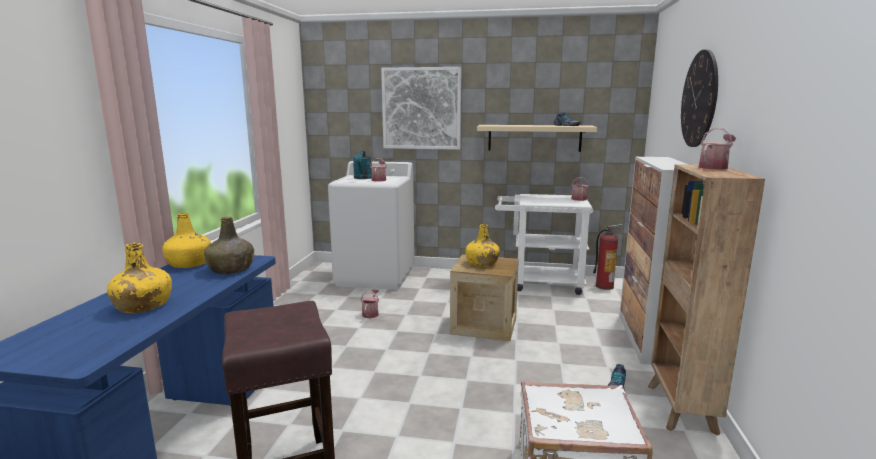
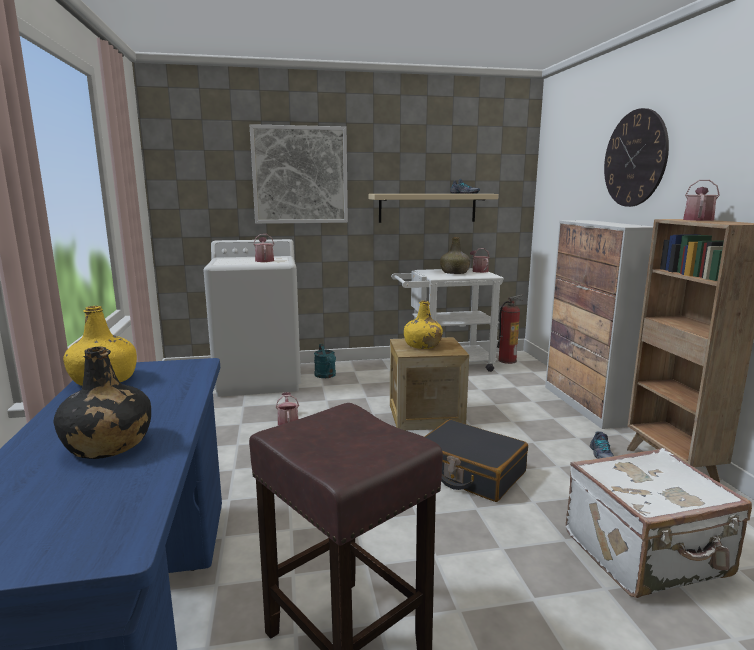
camera: 20 degrees left, 0 degrees up
(142, 306) = (107, 445): yellow bottle -> black bottle
(231, 269) = (180, 380): green bottle -> green bottle (455, 273)
(362, 178) = (240, 260): turquoise watering can -> turquoise watering can (326, 376)
(480, 378) = (469, 472): none -> black suitcase

